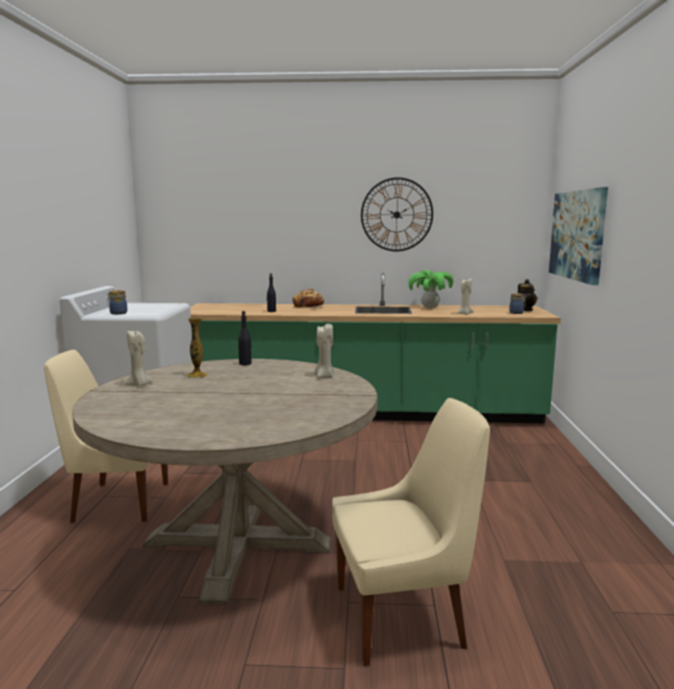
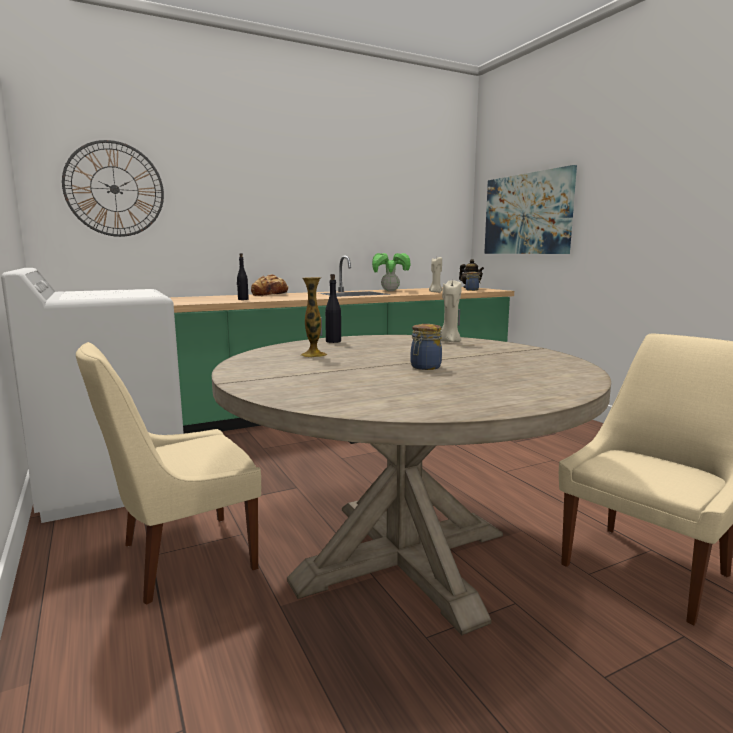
camera: 30 degrees left, 0 degrees up
(117, 313) = (95, 297): jar -> jar (424, 367)
(139, 385) = (270, 370): beige candle -> none
(396, 214) = (347, 195): wall clock -> wall clock (114, 189)

